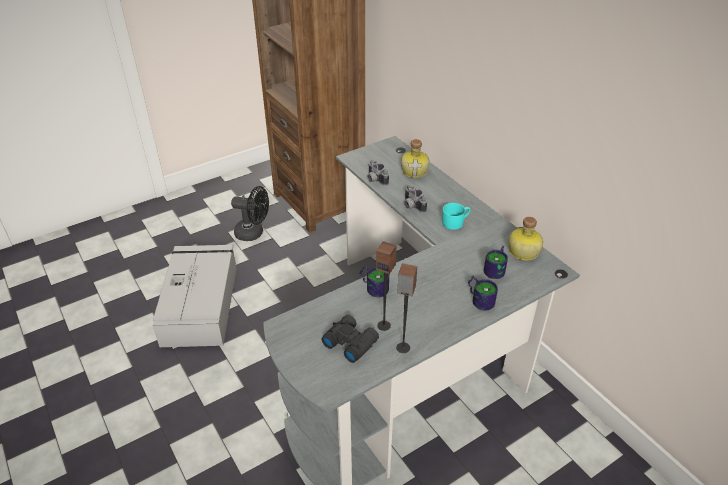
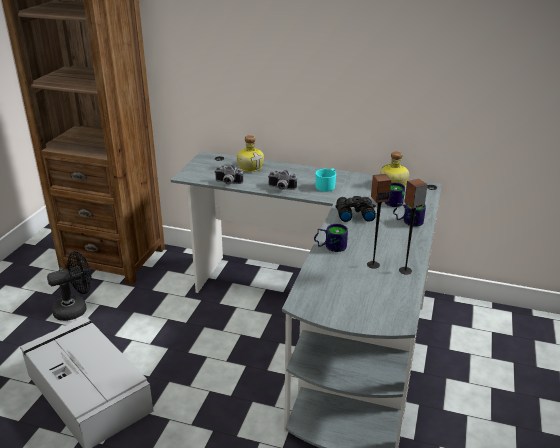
camera: 40 degrees left, 10 degrees down
(350, 342) = (366, 286): black binoculars -> black binoculars (354, 214)

